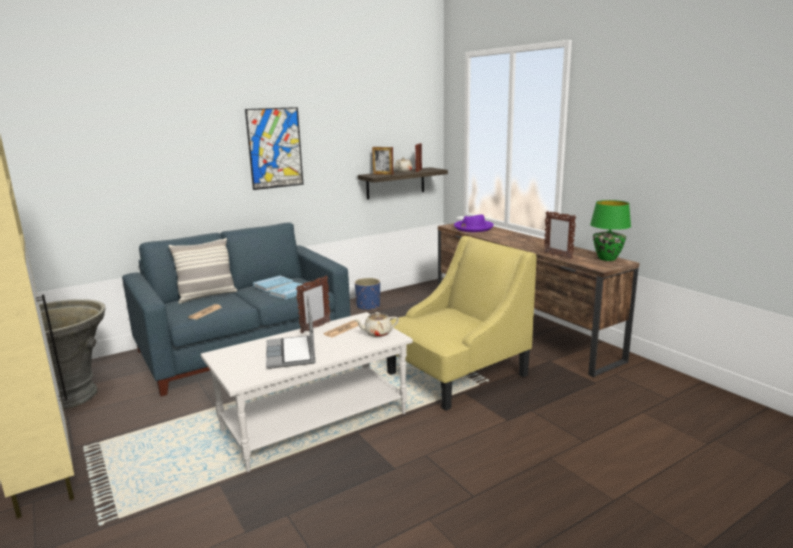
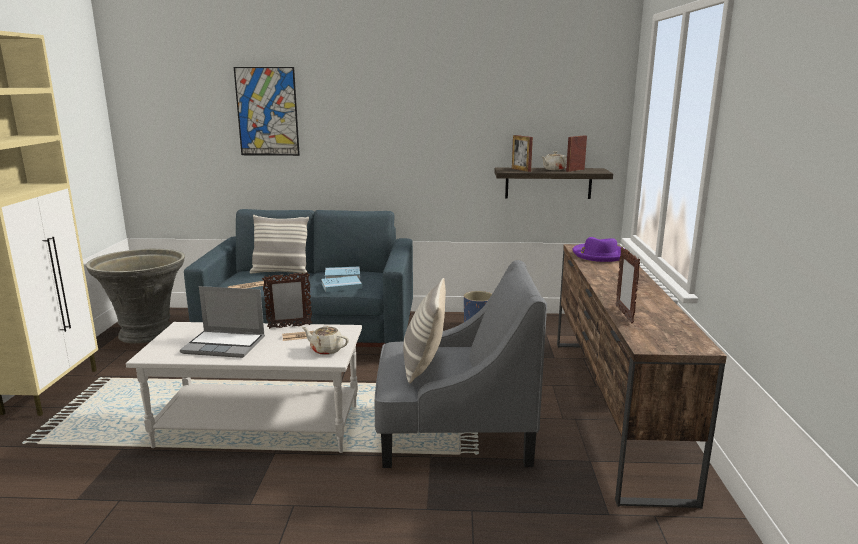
camera: 35 degrees right, 0 degrees up
(275, 148) = (392, 128): picture -> picture (267, 112)
(291, 353) = (225, 345): laptop -> laptop turned 105 degrees counterclockwise
(444, 326) = (424, 365): none -> pillow
(456, 374) = (454, 432): yellow armchair -> grey armchair
(606, 259) = (686, 336): green table lamp -> none

